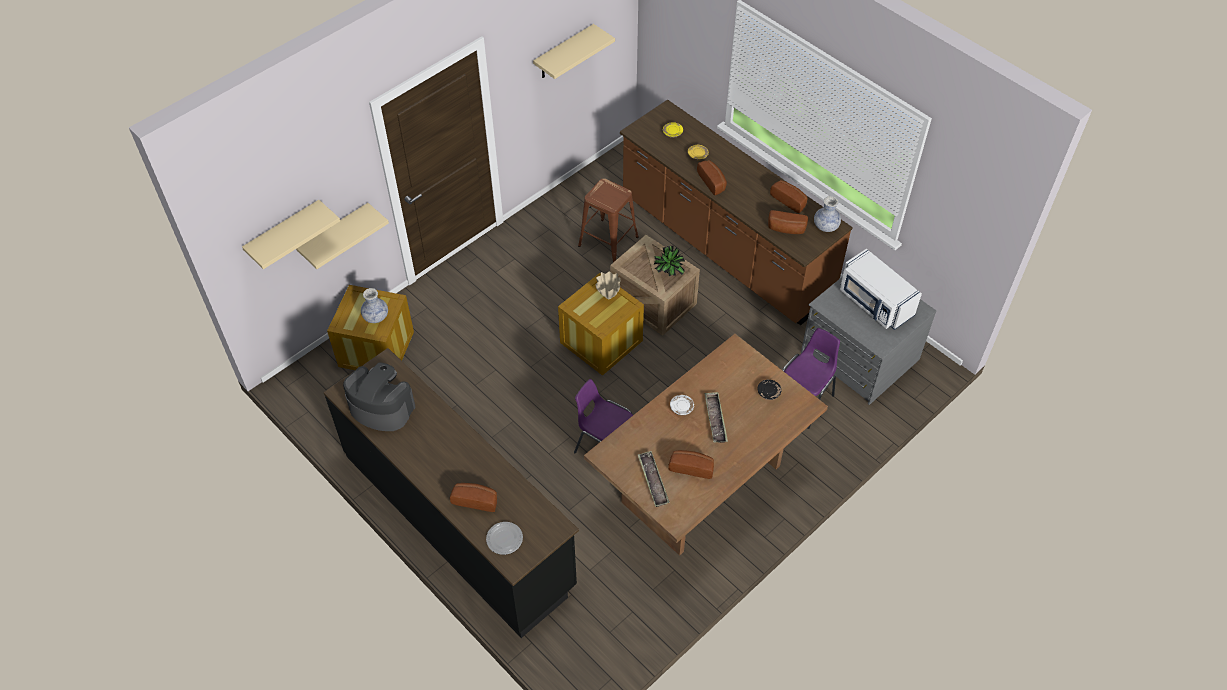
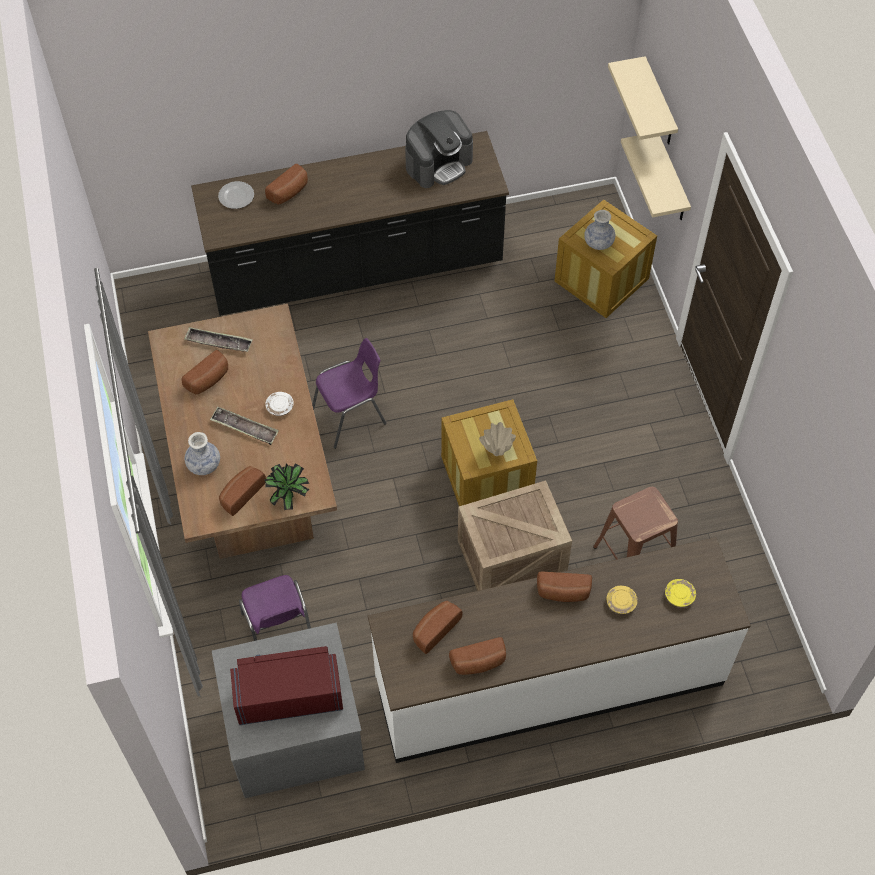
camera: 120 degrees right, 5 degrees up
(564, 52) = (820, 451): beige shelf -> none
(668, 275) = (495, 532): potted plant -> potted plant (288, 497)
(724, 248) = (549, 681): brown counter -> white counter
(768, 392) = (240, 494): black plate -> bread
(826, 226) = (411, 678): vase -> vase (204, 465)
(874, 303) = (289, 696): white microwave -> red microwave

